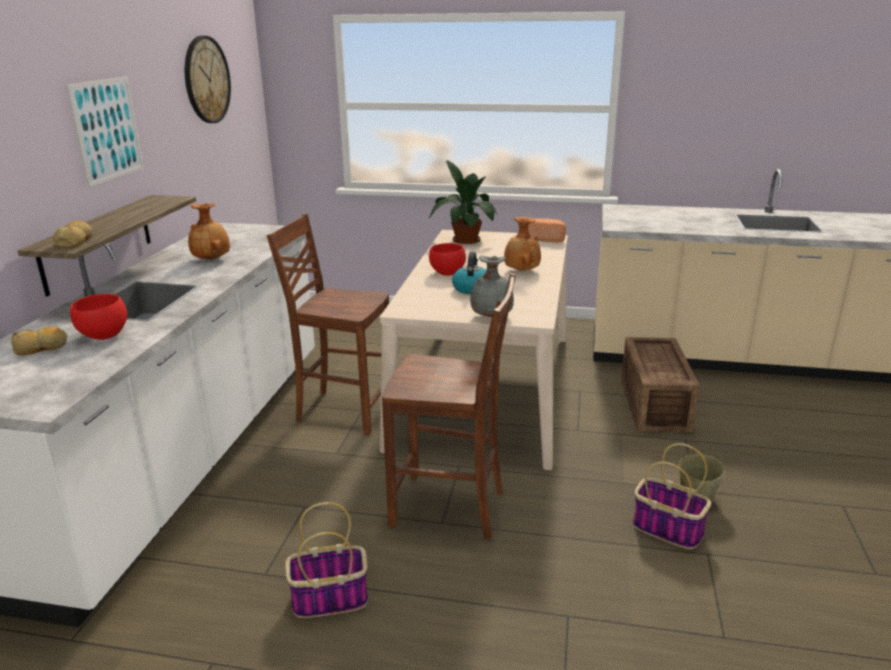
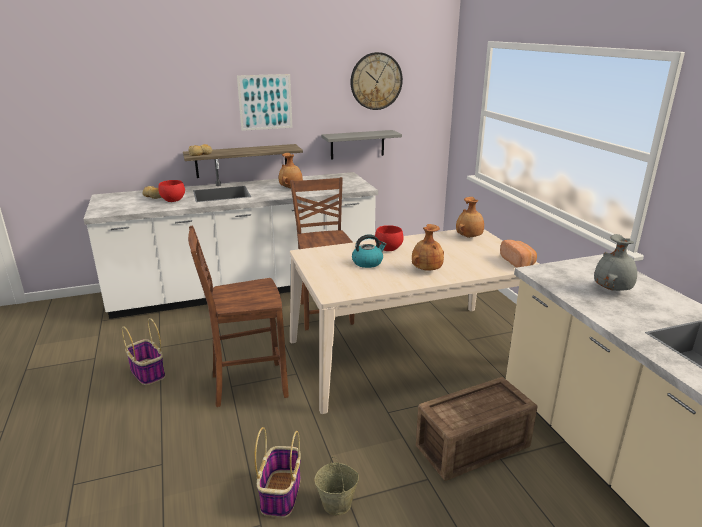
camera: 60 degrees right, 0 degrees up
(206, 180) = (357, 144): none -> grey shelf
(450, 508) = (247, 385): brown chair -> brown chair turned 90 degrees clockwise
(464, 239) = (469, 237): potted plant -> brown vase
(492, 316) = (322, 280): grey vase -> grey vase (612, 290)

